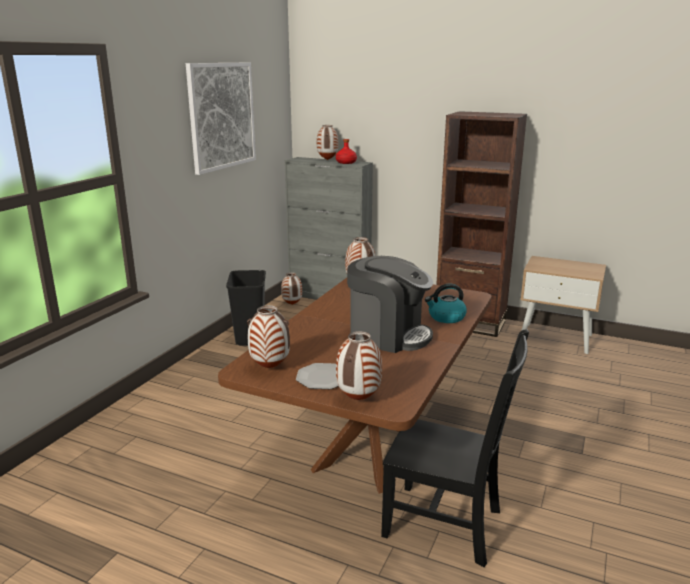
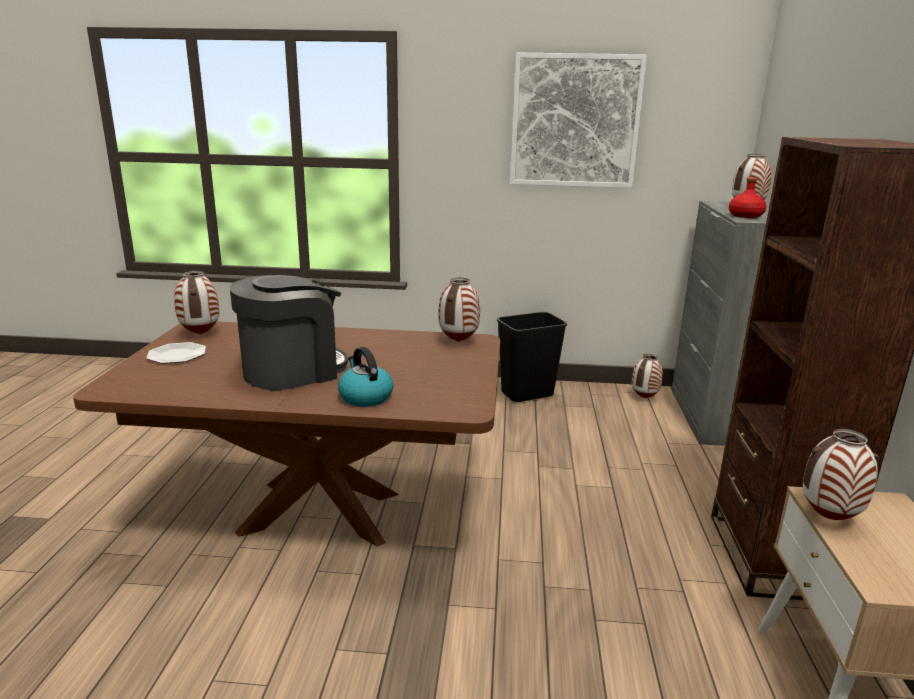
camera: 70 degrees right, 0 degrees up
(358, 399) = (127, 373): vase -> vase (829, 518)
(388, 335) = (293, 371): coffee machine -> coffee machine turned 135 degrees counterclockwise
(446, 524) = (178, 590): black chair -> none

